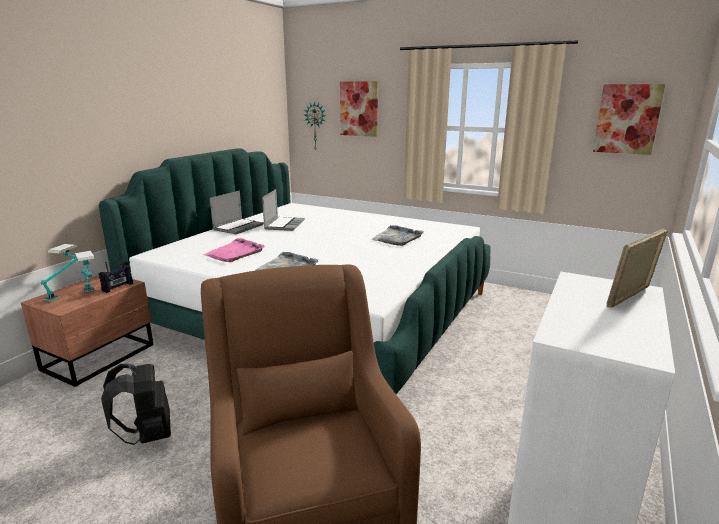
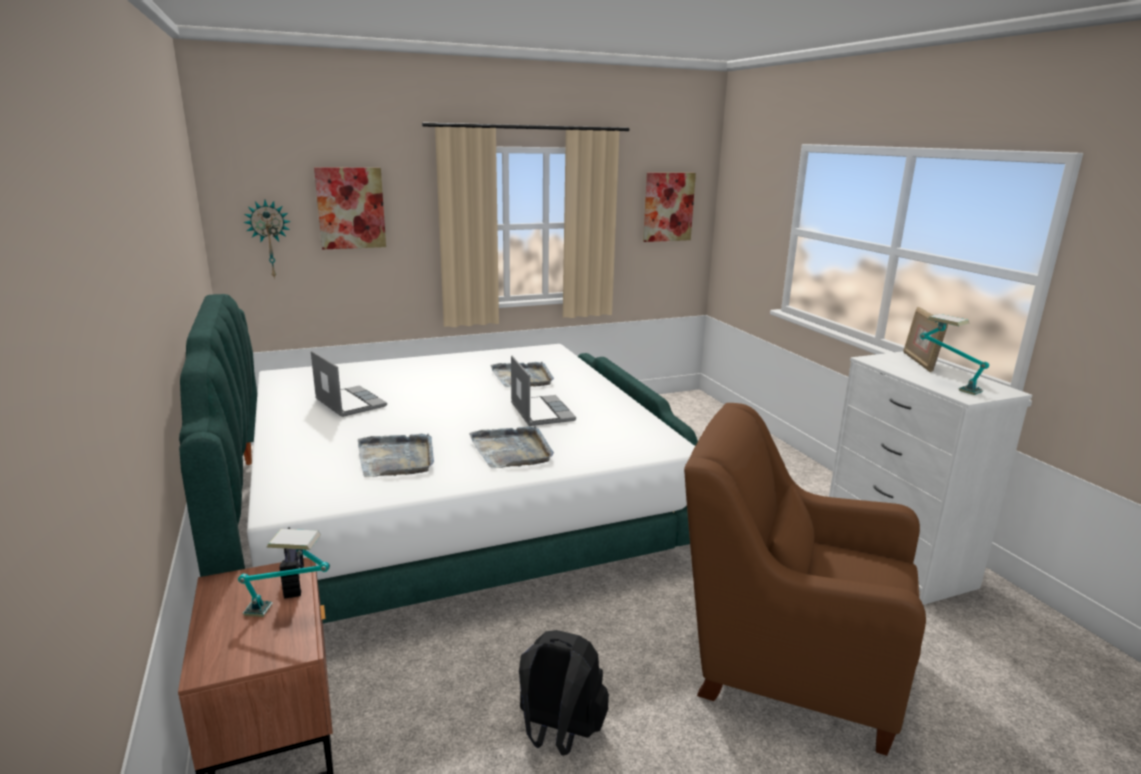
camera: 50 degrees left, 0 degrees up
(65, 292) = (221, 634): table lamp -> table lamp (945, 384)
(235, 252) = (396, 458): pink tray -> grey tray
(238, 227) = (292, 427): laptop -> laptop (540, 412)

